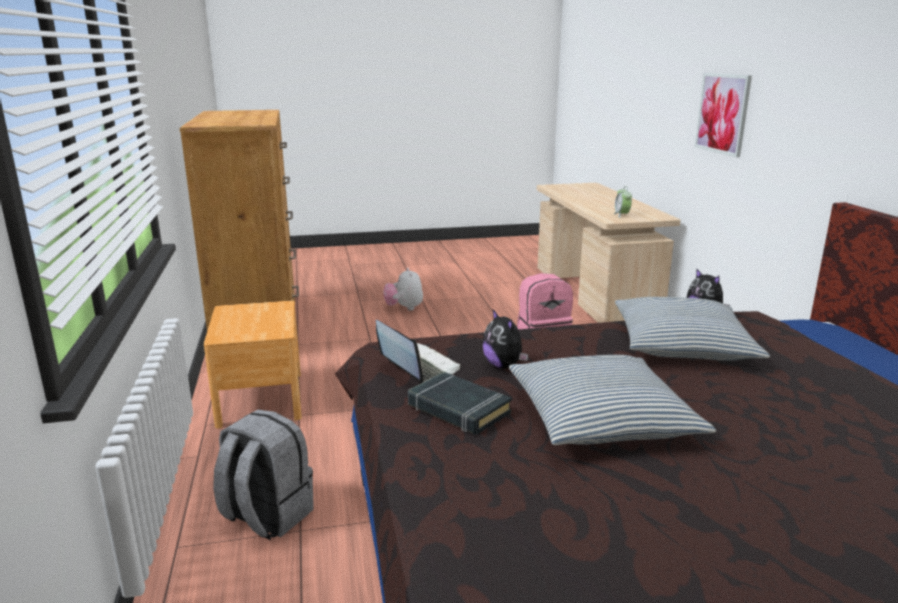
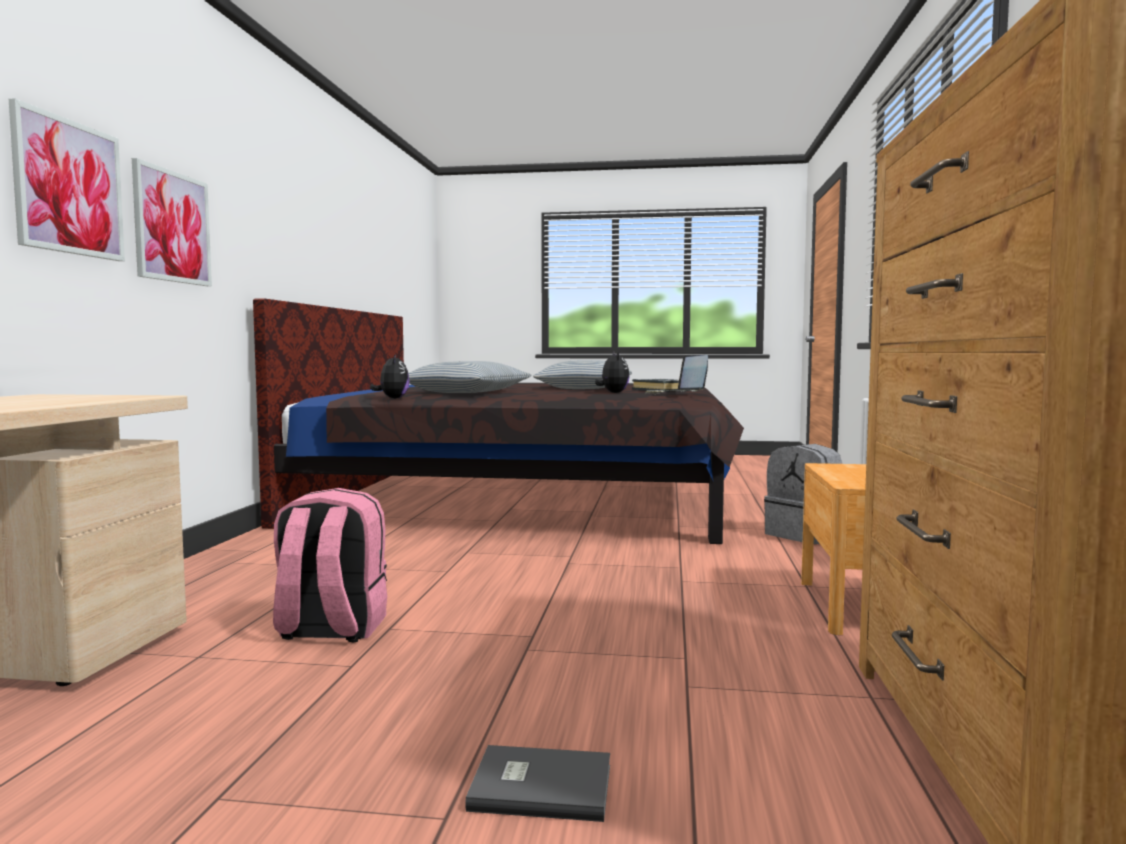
camera: 160 degrees left, 15 degrees down
(404, 308) = (540, 785): plush toy -> grey book
(621, 215) = (84, 398): alarm clock -> none
(781, 132) = (172, 227): none -> picture

